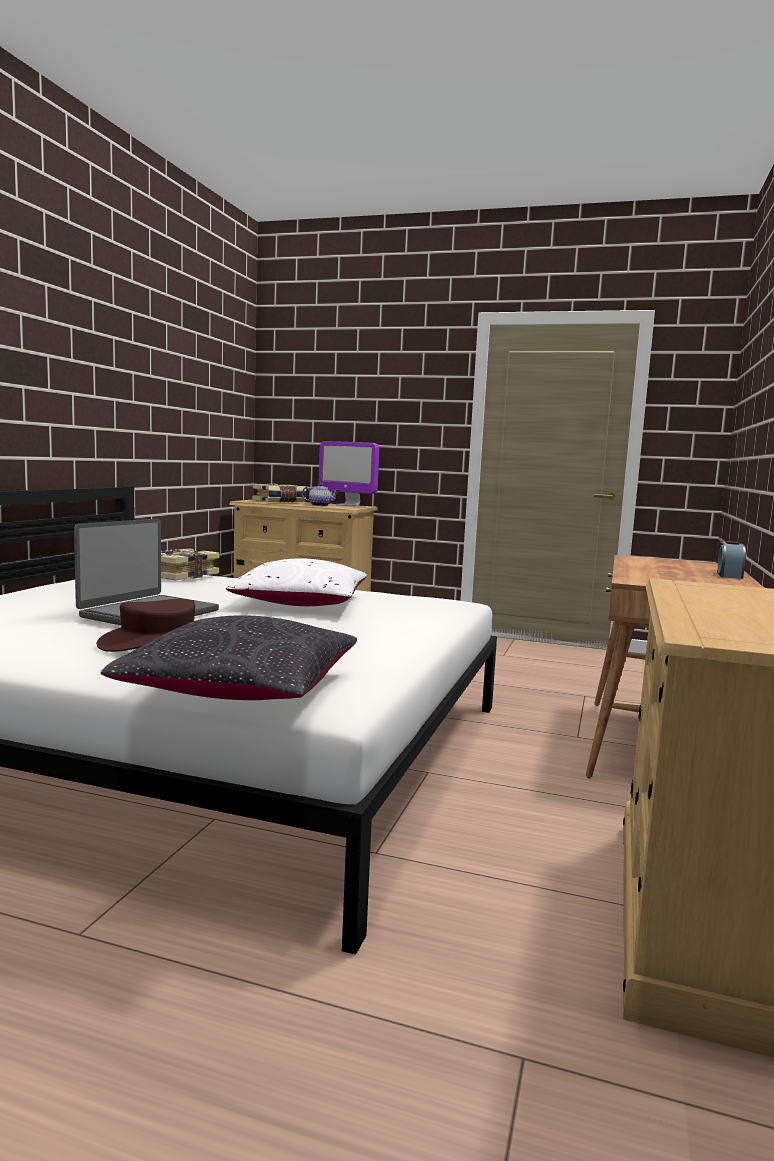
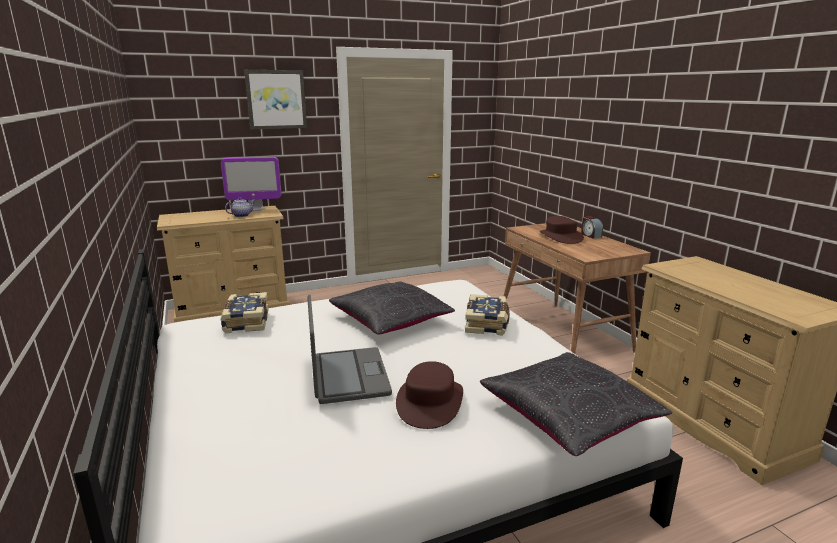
camera: 40 degrees left, 10 degrees up
(280, 502) = (196, 217): book -> book (487, 324)
(300, 603) = (390, 320): white pillow -> black pillow
(397, 378) = (276, 99): none -> picture
(667, 568) = (560, 237): none -> brown hat

